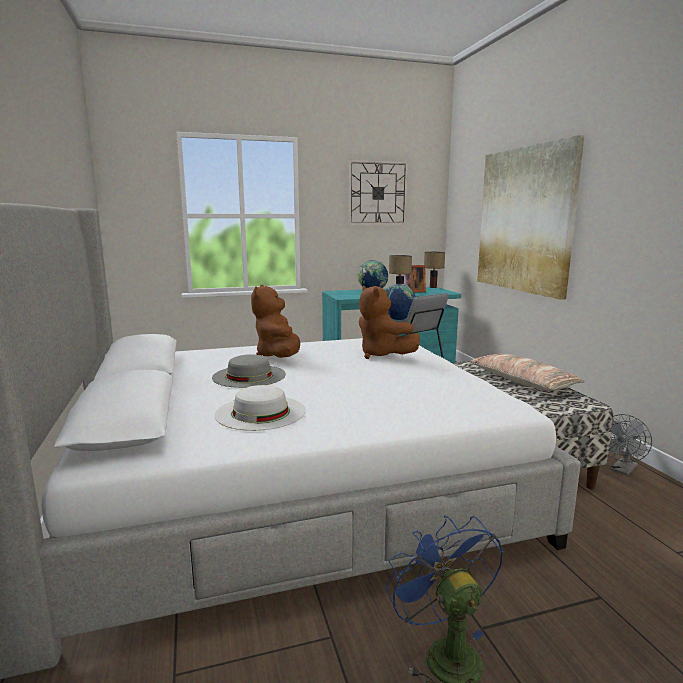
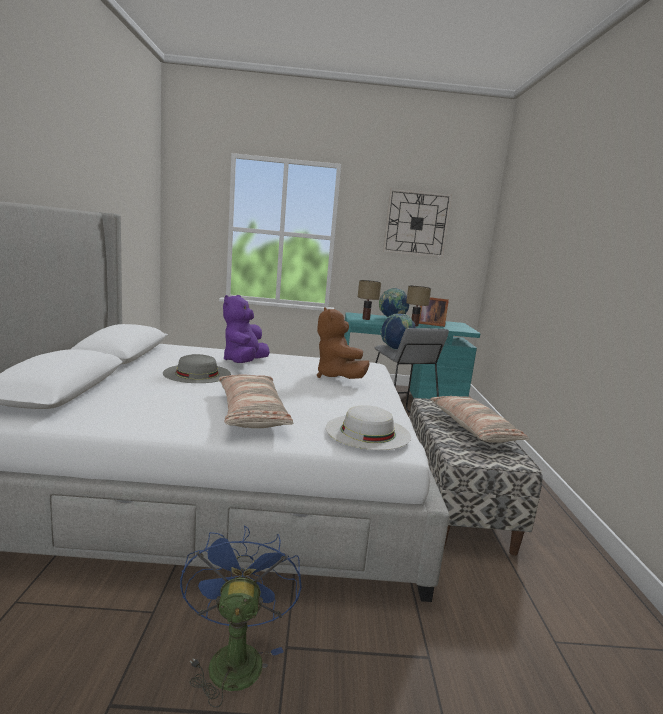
camera: 15 degrees right, 0 degrees up
(260, 412) = (166, 403): white hat -> white hat (367, 431)
(279, 356) = (244, 362): brown plush toy -> purple plush toy
(353, 404) = (251, 412): none -> pillow
(432, 287) = (460, 323): table lamp -> table lamp (365, 319)
(524, 220) = (543, 264): picture -> none
(622, 470) = (566, 545): grey fan -> none

